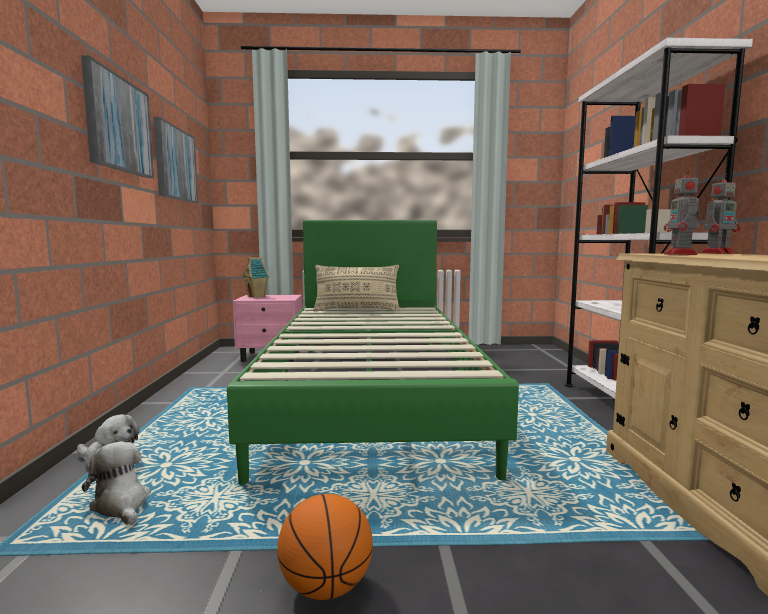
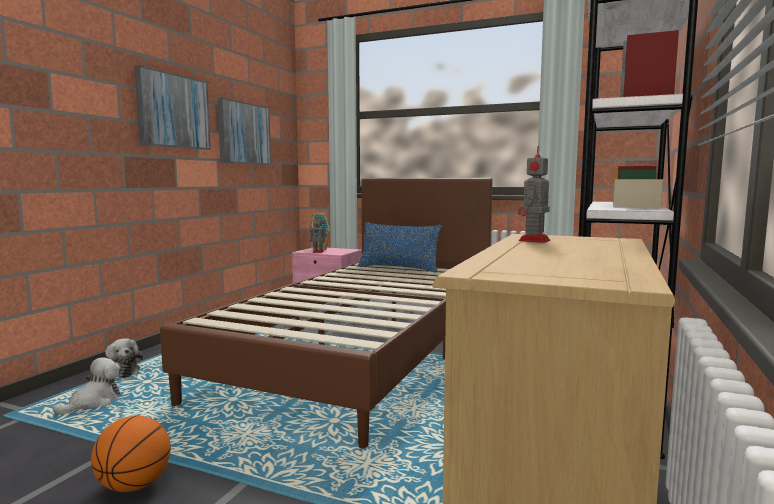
camera: 25 degrees right, 0 degrees up
(121, 505) = (94, 403): plush toy -> plush toy turned 45 degrees clockwise
(357, 310) = (398, 268): beige pillow -> blue pillow
(371, 392) = (367, 350): green bed -> brown bed
(718, 253) = (613, 240): toy robot -> toy robot (318, 252)

